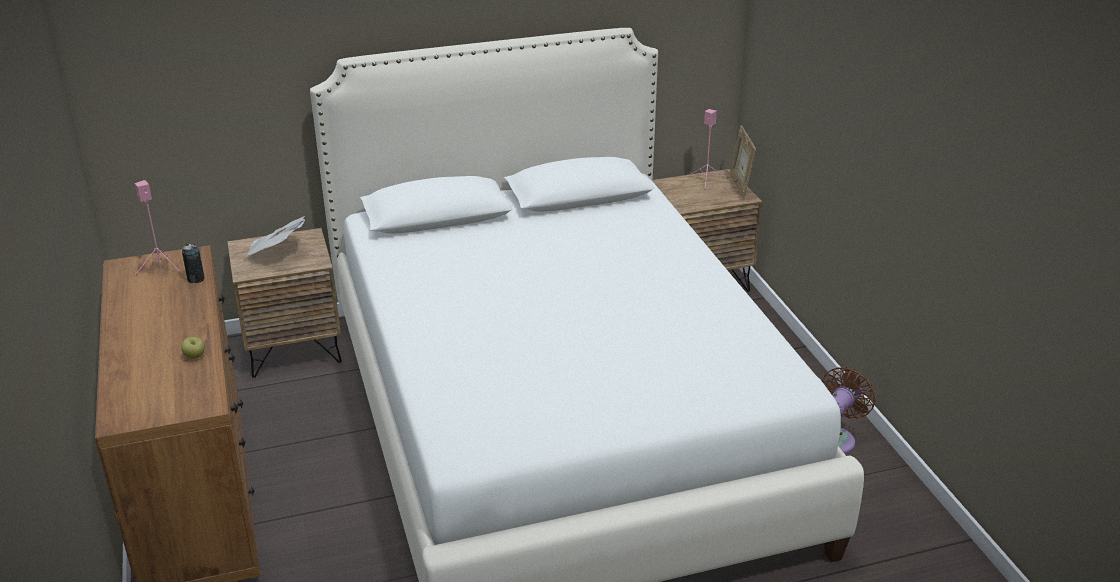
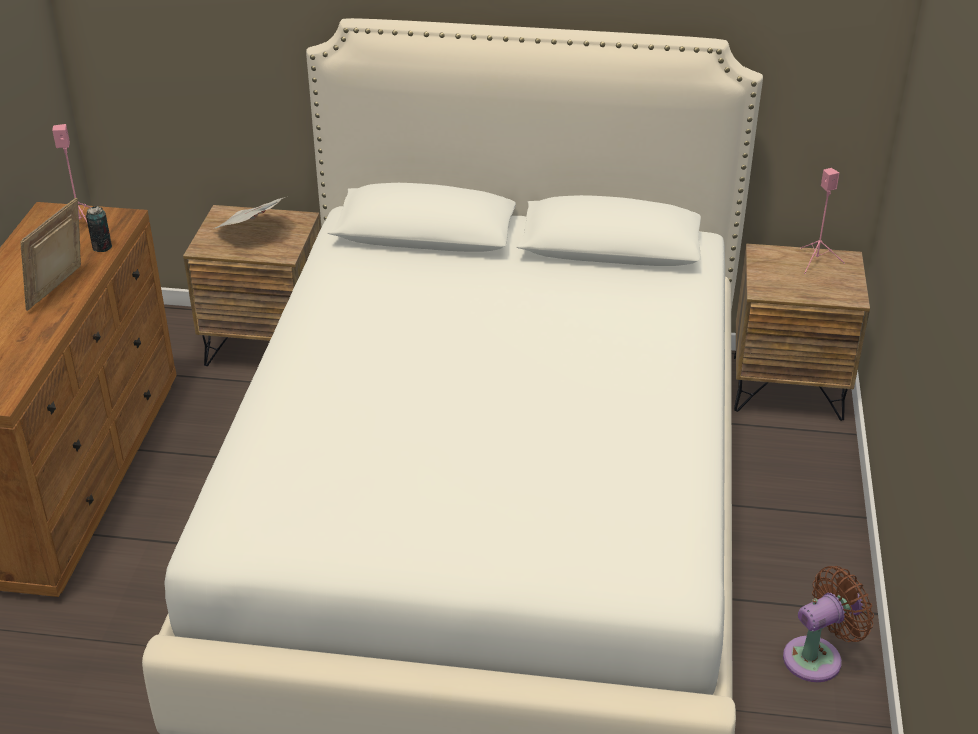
camera: 25 degrees right, 5 degrees up
(195, 357) = (30, 339): apple -> none
(740, 186) = (855, 280): picture frame -> picture frame (59, 289)

